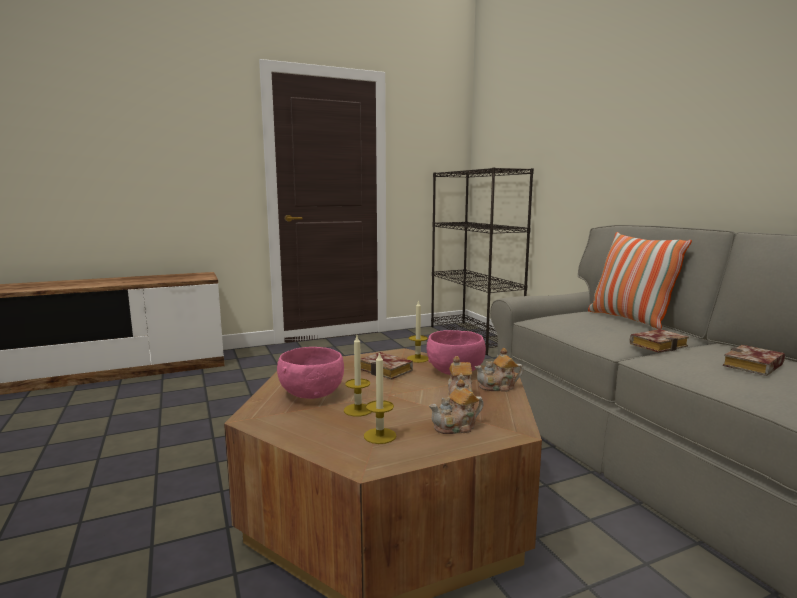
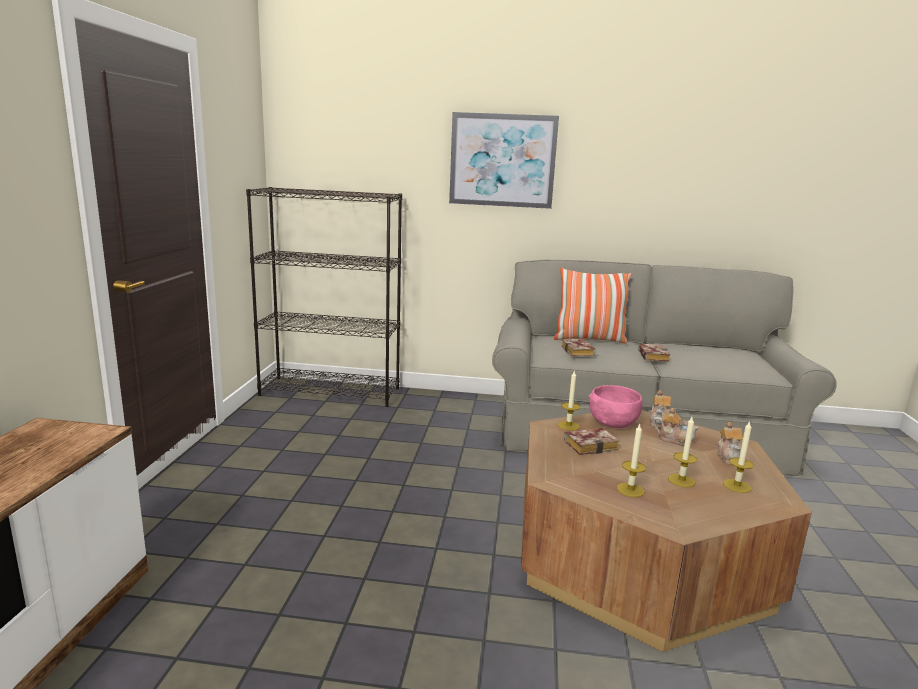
camera: 60 degrees left, 5 degrees up
(311, 393) = (630, 490): pink bowl -> candle
(609, 123) = (502, 160): none -> picture
(754, 367) = (716, 356): book -> book (579, 352)

